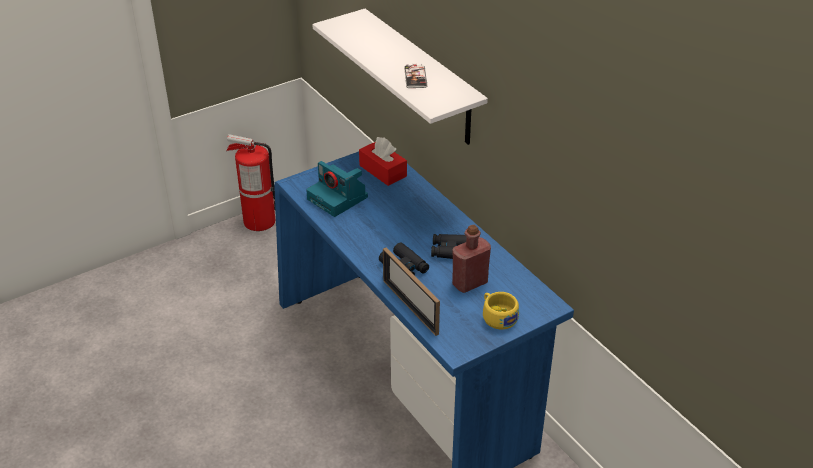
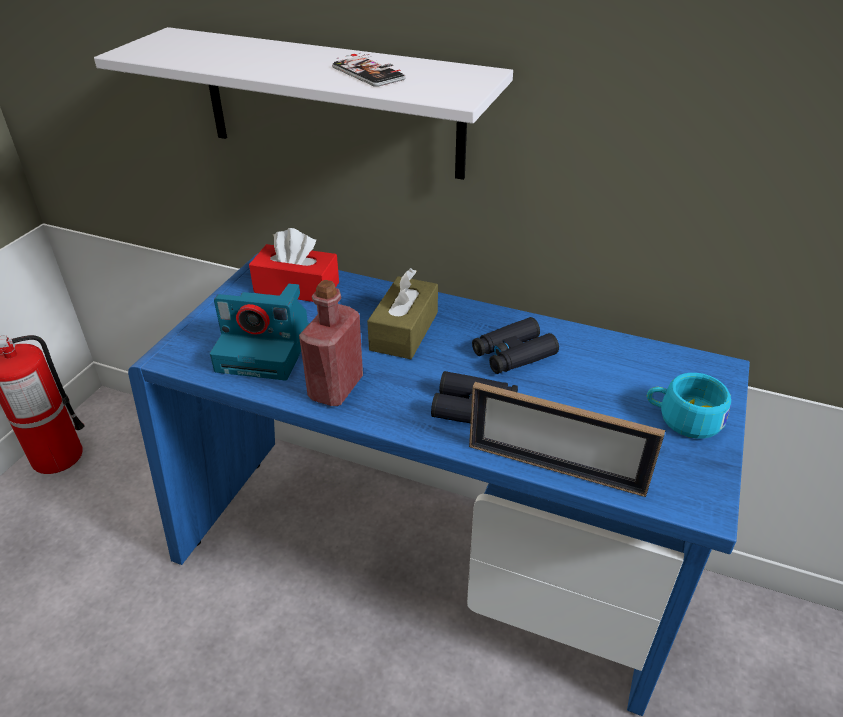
camera: 35 degrees left, 0 degrees up
(412, 217) = (404, 331): none -> brown tissue box
(469, 283) = (589, 388): red bottle -> red bottle (336, 388)
(497, 316) = (682, 418): yellow cup -> turquoise cup

